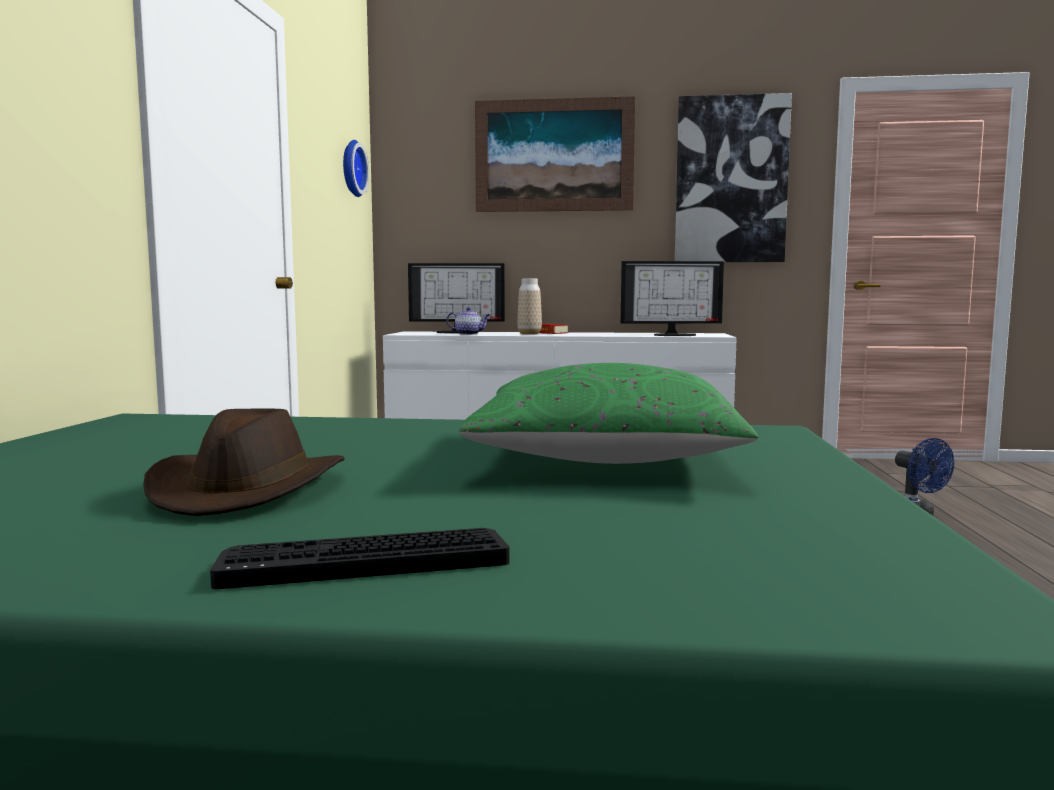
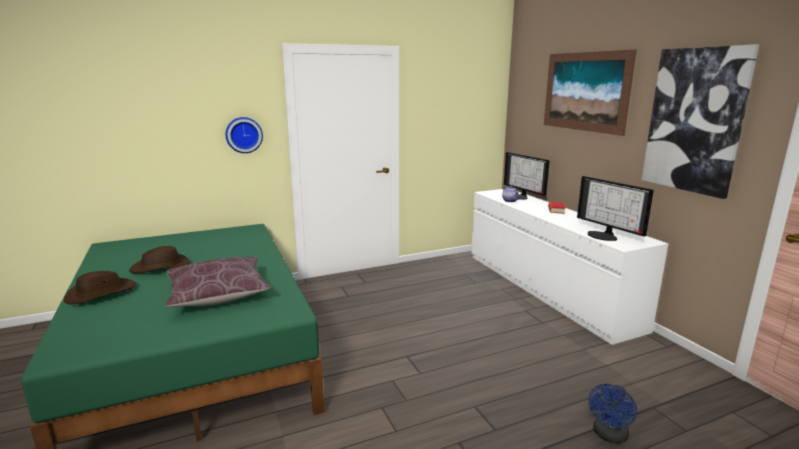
camera: 60 degrees right, 10 degrees up
(351, 168) = (474, 100): wall clock -> wall clock (244, 135)
(365, 559) = (101, 293): keyboard -> brown hat
(529, 334) = (537, 209): vase -> none
(604, 457) = (218, 294): green pillow -> brown pillow

